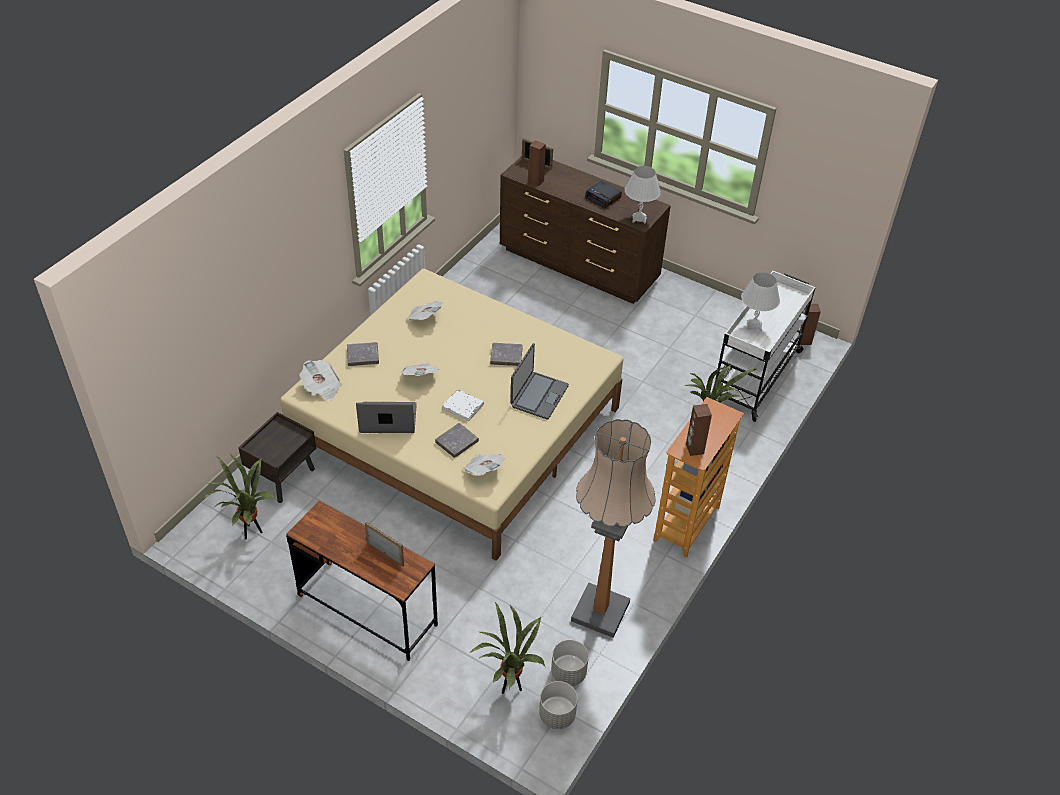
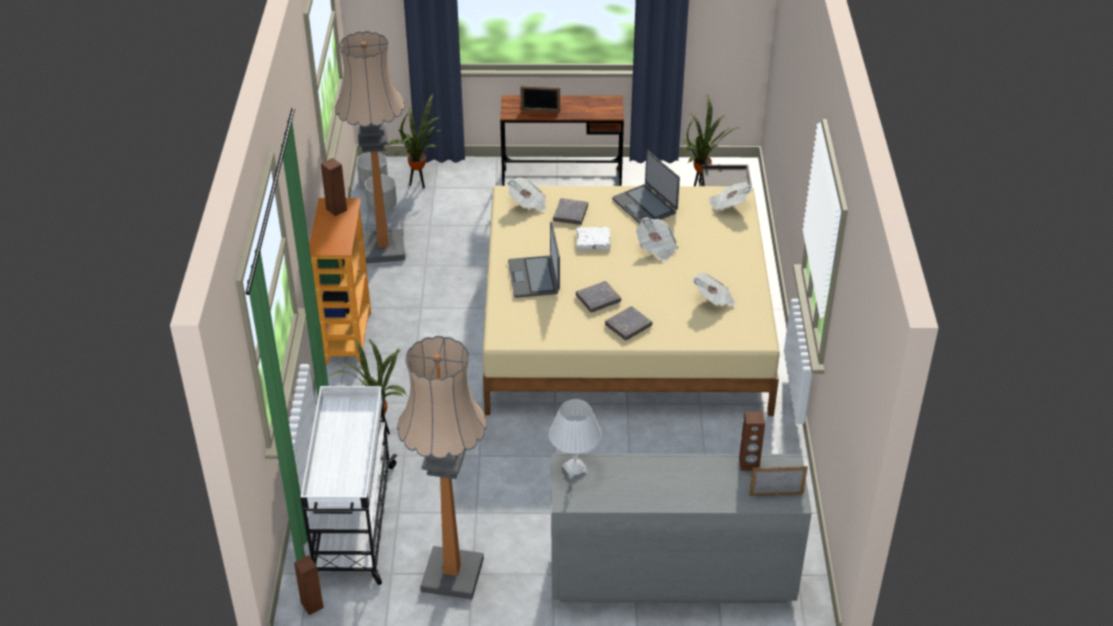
camera: 150 degrees right, 5 degrees down
(363, 356) = (727, 243): grey book -> grey book (628, 325)
(388, 420) = (645, 206): laptop -> laptop turned 90 degrees clockwise
(579, 265) = (670, 576): brown dresser -> grey dresser
(603, 198) = (644, 480): alarm clock -> none
(707, 320) = (452, 575): none -> floor lamp
(754, 325) = (356, 430): white table lamp -> none

